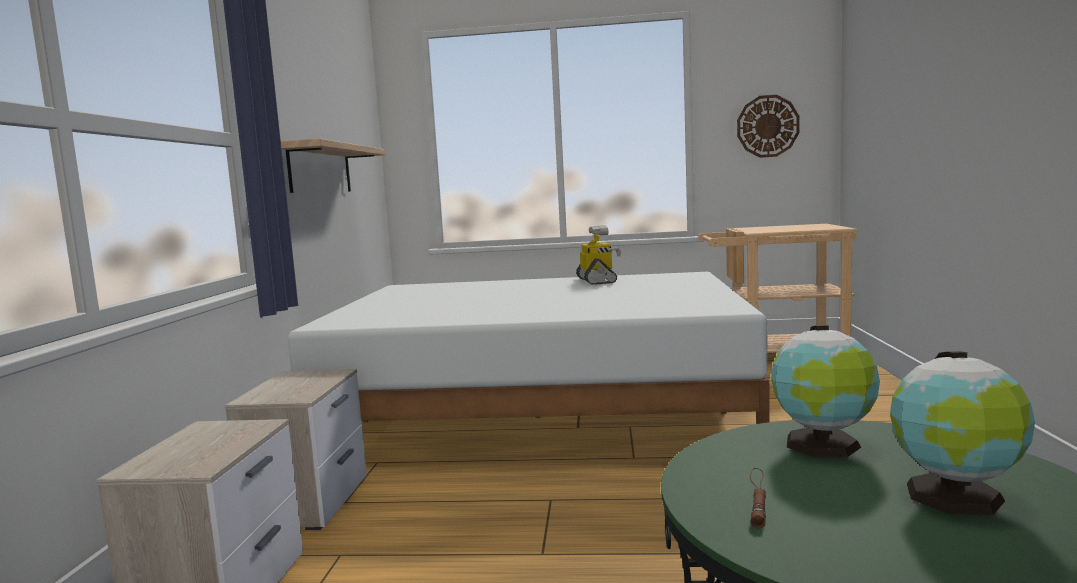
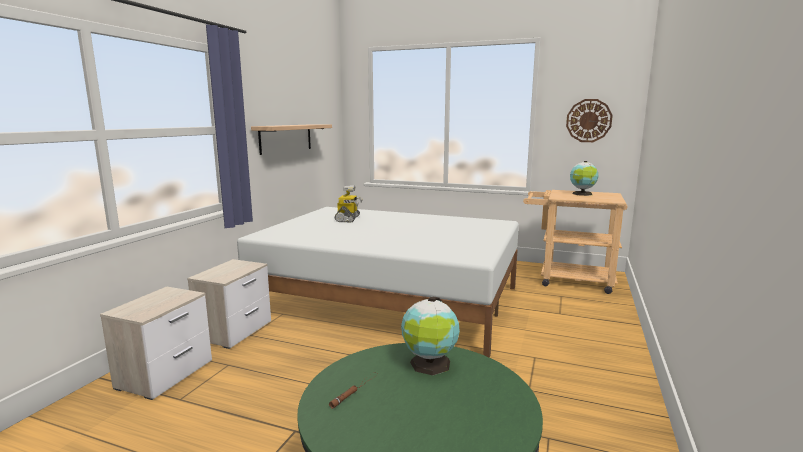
camera: 15 degrees right, 5 degrees up
(597, 281) = (439, 220): toy robot -> toy robot (348, 219)
(956, 498) = (451, 414): globe -> globe (582, 194)

